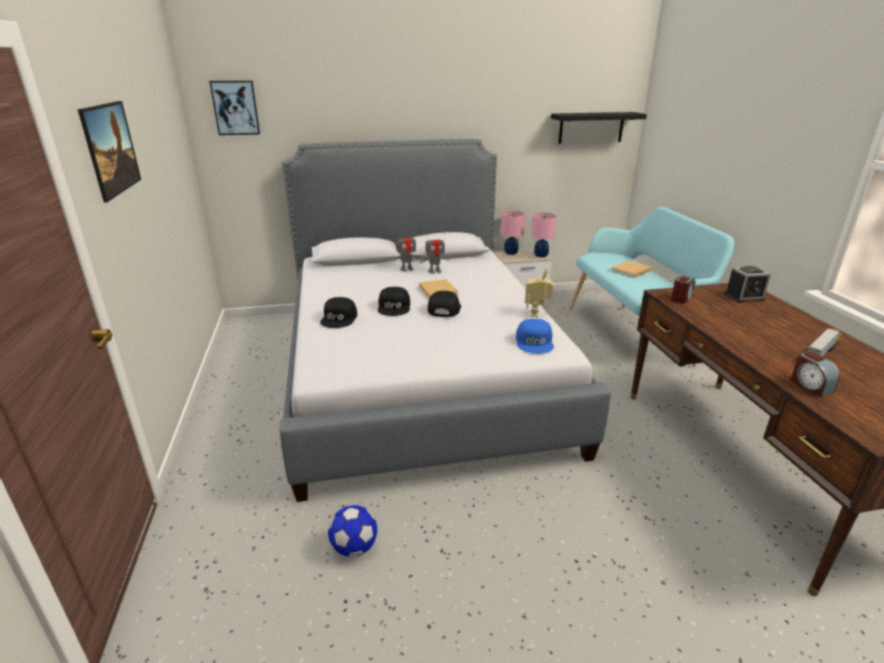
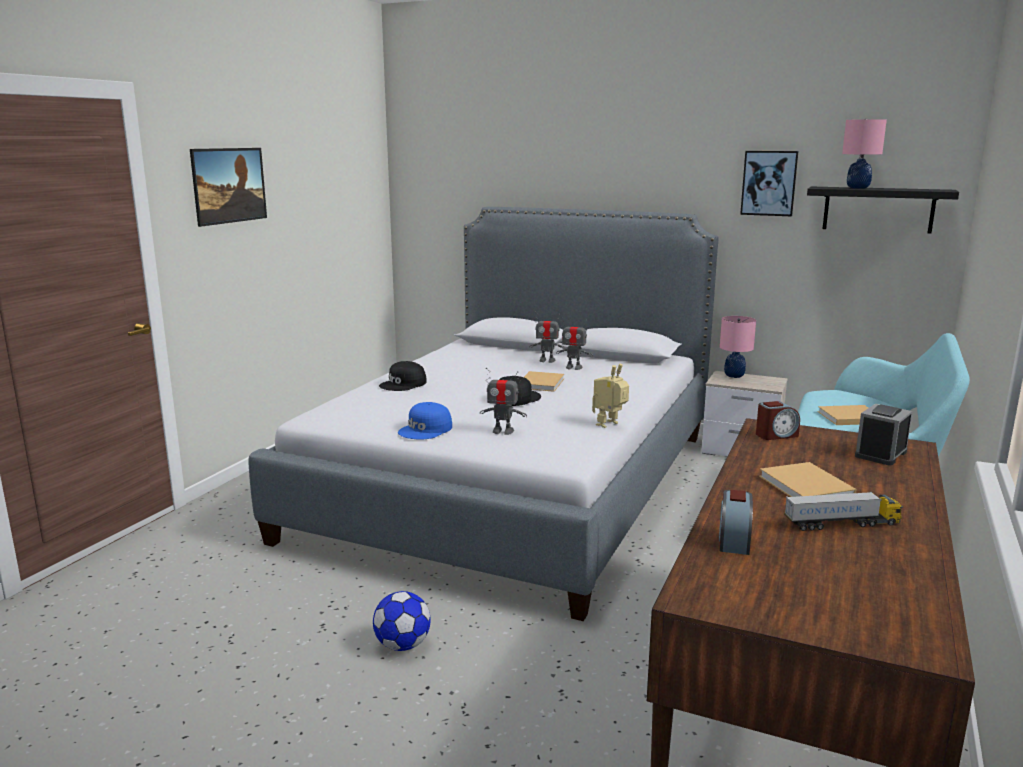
camera: 35 degrees right, 10 degrees down
(235, 108) = (433, 166): picture -> picture (769, 183)
(354, 547) = (261, 592): football -> football (402, 645)
(394, 307) = (469, 386): black cap -> none
(484, 340) = (503, 431): none -> toy robot
(535, 342) = (553, 445): blue cap -> blue cap (426, 430)
(540, 256) = (770, 385): pink table lamp -> pink table lamp (856, 188)
(744, 297) = (880, 454): alarm clock -> alarm clock turned 105 degrees clockwise
(763, 332) = (807, 487): none -> beige book

